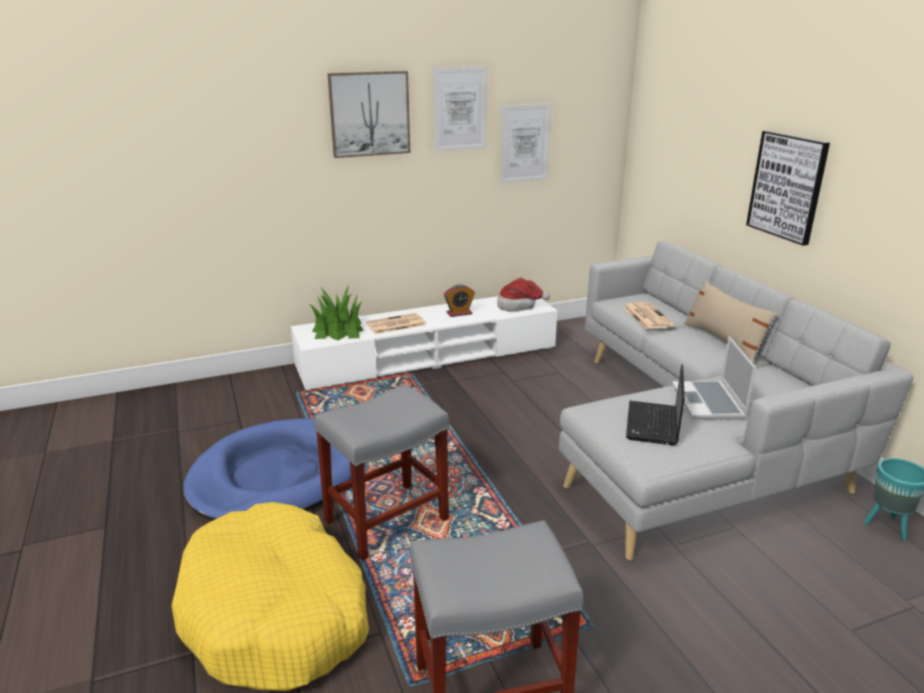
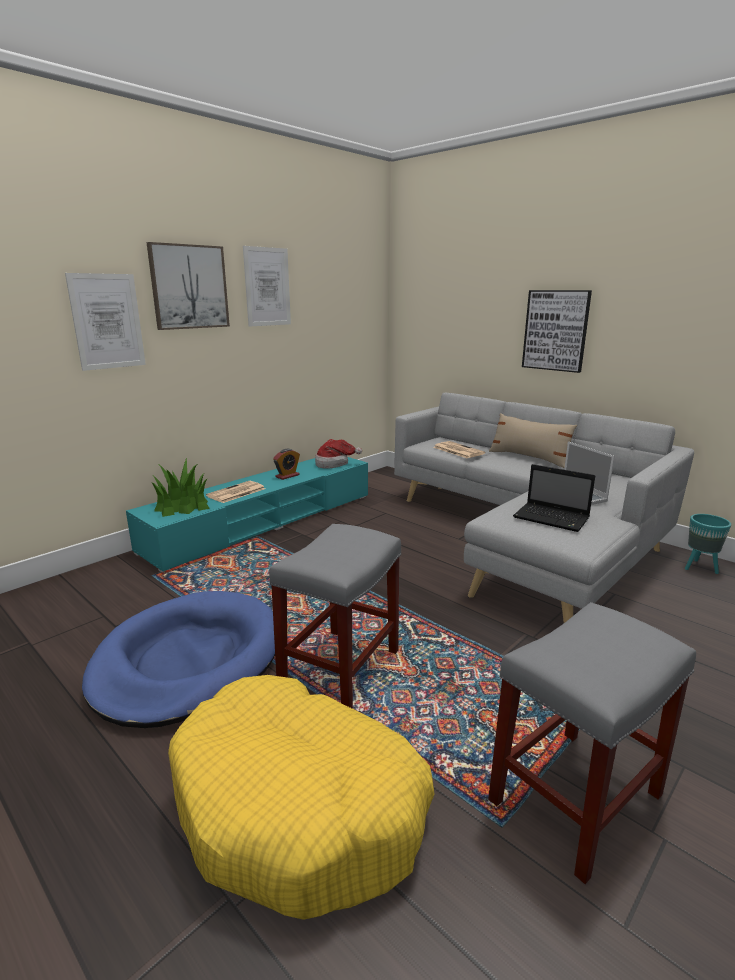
camera: 25 degrees left, 5 degrees down
(429, 357) = (264, 521): white tv stand -> turquoise tv stand
(525, 143) = (319, 321): picture -> picture (107, 321)
(653, 425) = (552, 518): laptop -> laptop turned 45 degrees counterclockwise

